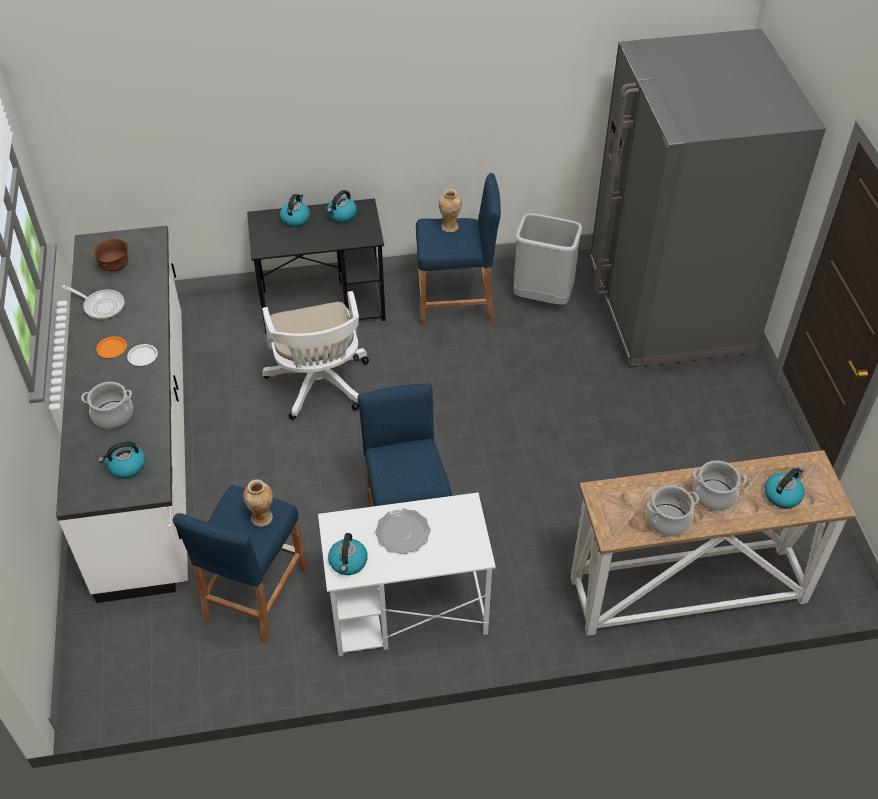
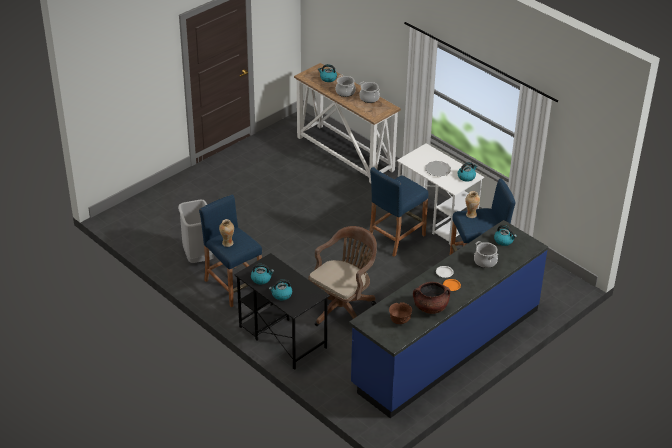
camera: 125 degrees left, 10 degrees down
(101, 306) = (430, 307): frying pan -> brown cooking pot
(146, 448) = (446, 347): white counter -> blue counter
(320, 386) = (343, 307): white office chair -> brown office chair
(670, 307) = (167, 211): grey fridge -> none

